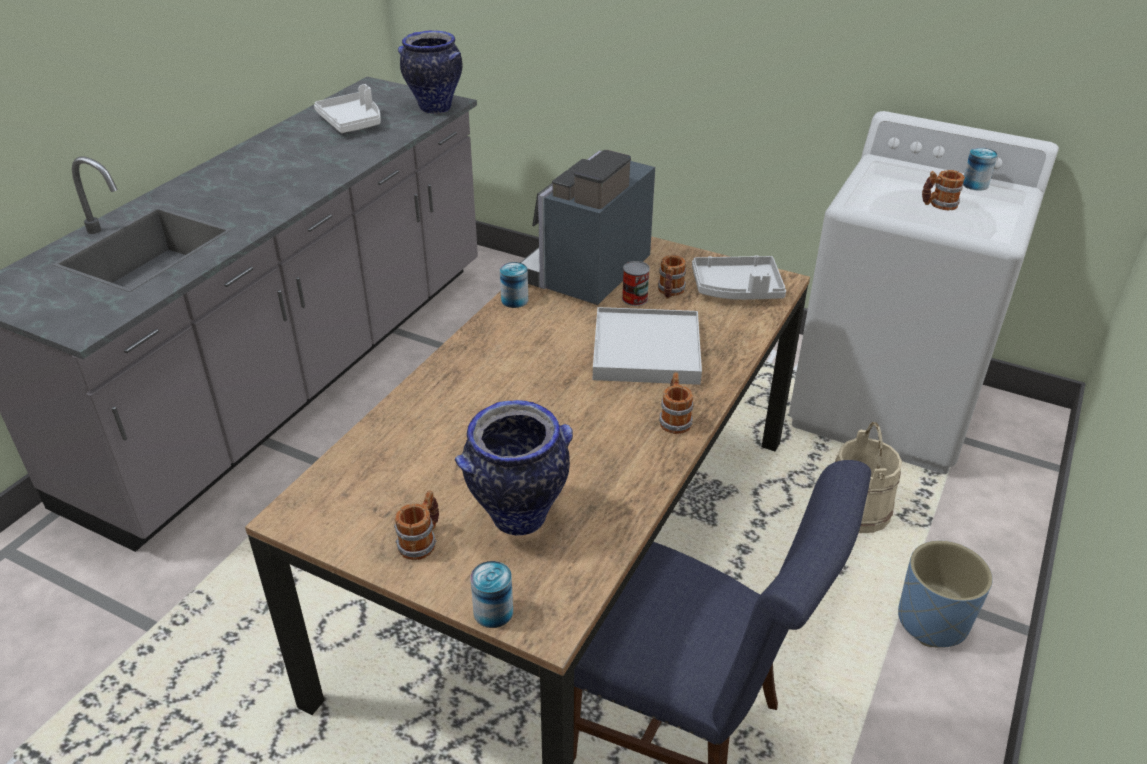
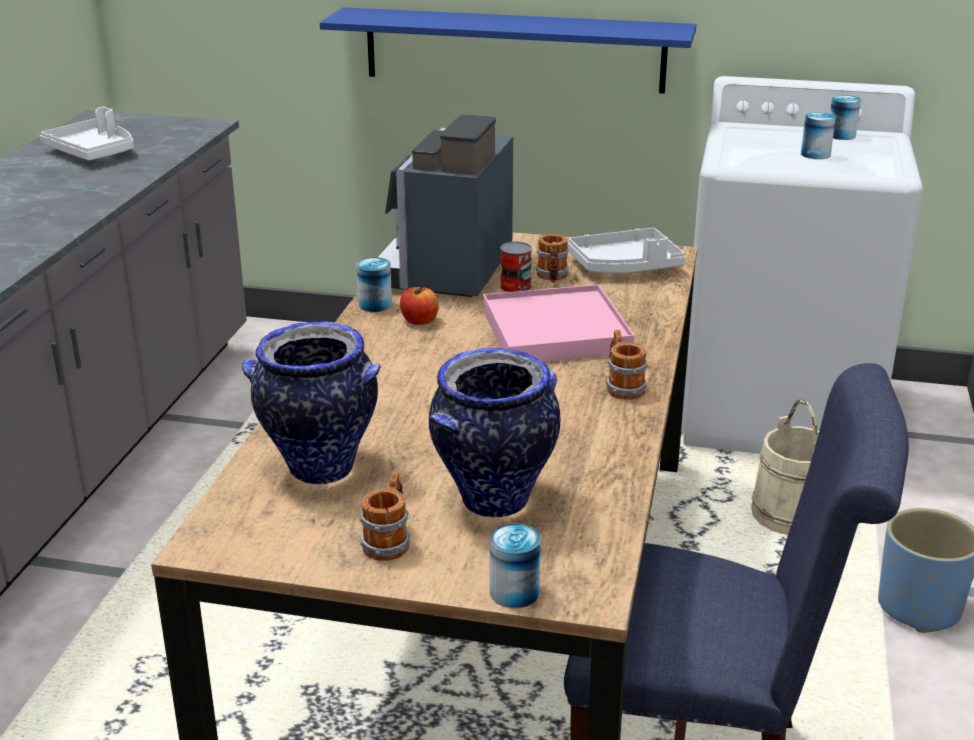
camera: 15 degrees left, 10 degrees down
(434, 108) = (190, 131): vase -> vase (319, 469)
(542, 322) = (419, 321): none -> apple
(646, 350) = (556, 331): white tray -> pink tray
(706, 64) = (514, 50): none -> blue shelf
(938, 205) = (815, 154): mug -> can

